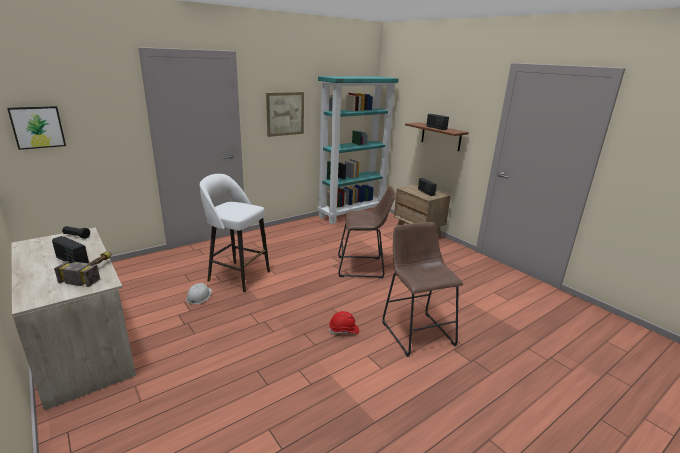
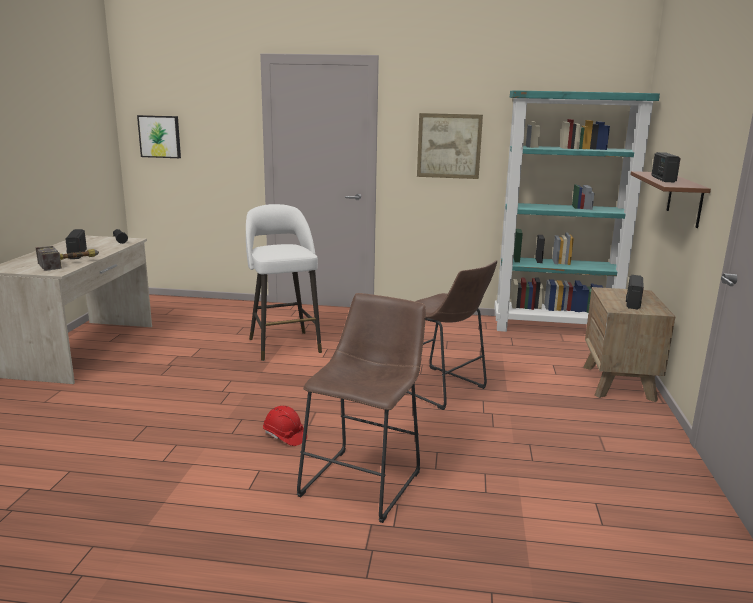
camera: 45 degrees right, 5 degrees down
(199, 296) = (219, 348): white hard hat -> none

